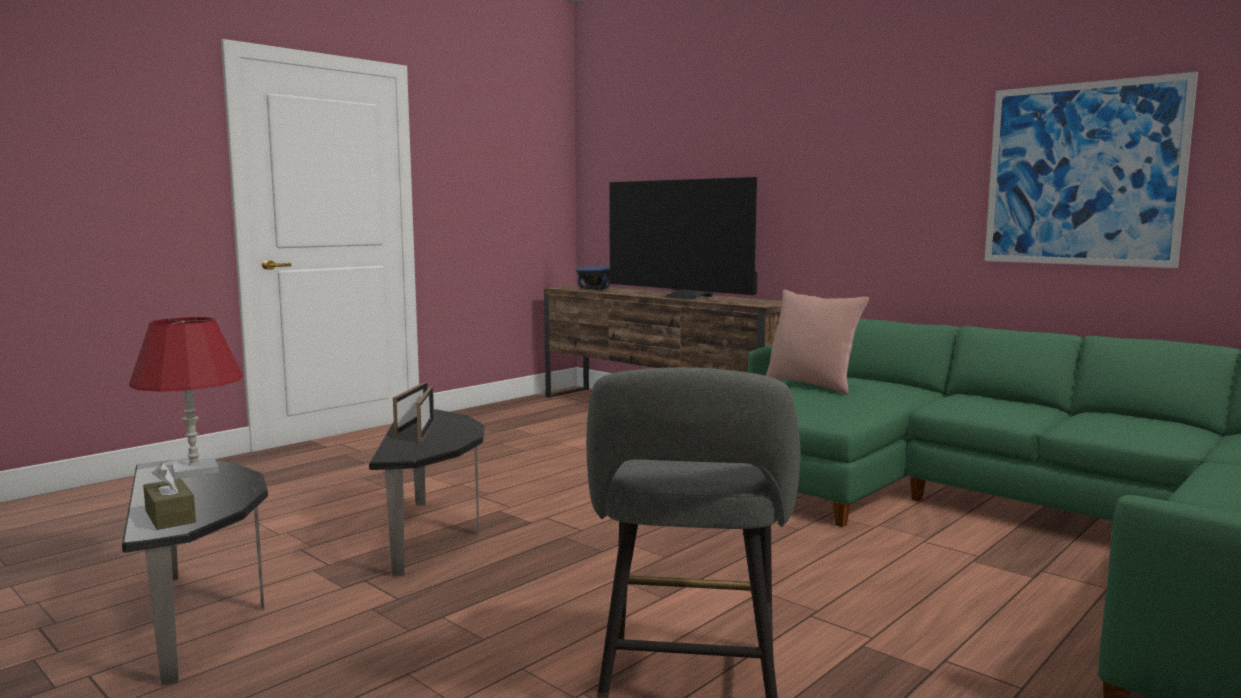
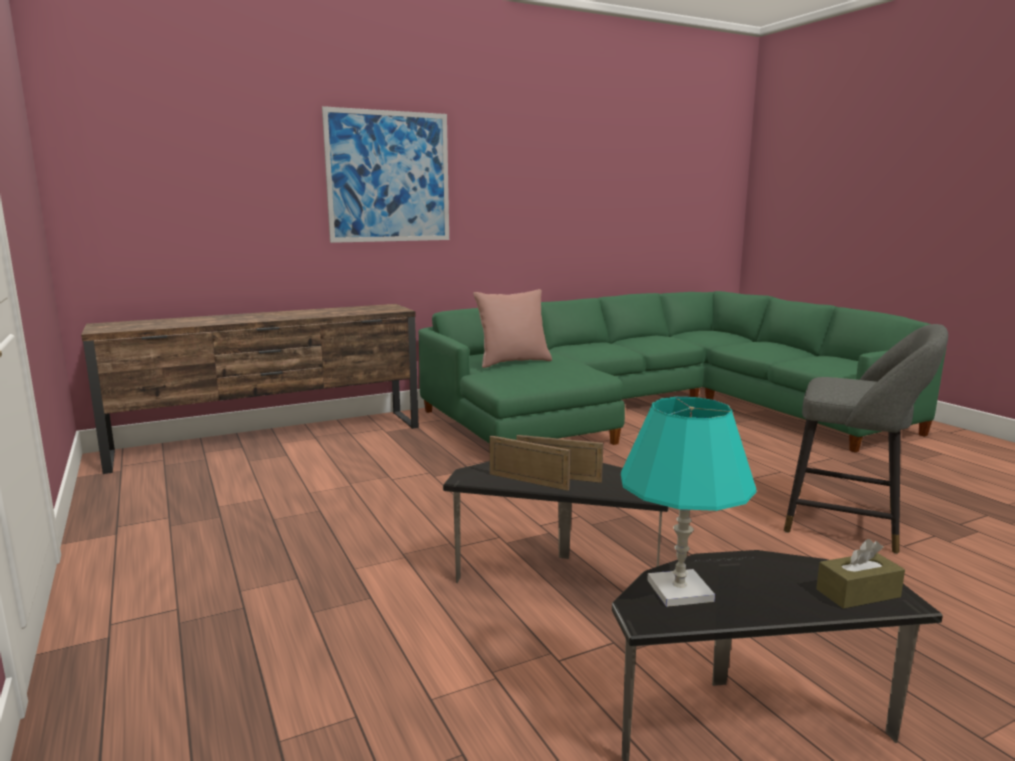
camera: 70 degrees left, 5 degrees up
(195, 470) = (679, 591): red table lamp -> turquoise table lamp
(595, 289) = (157, 324): blue bowl -> none
(684, 297) = (300, 315): television -> none
(1082, 174) = (573, 199): picture -> picture (389, 177)

